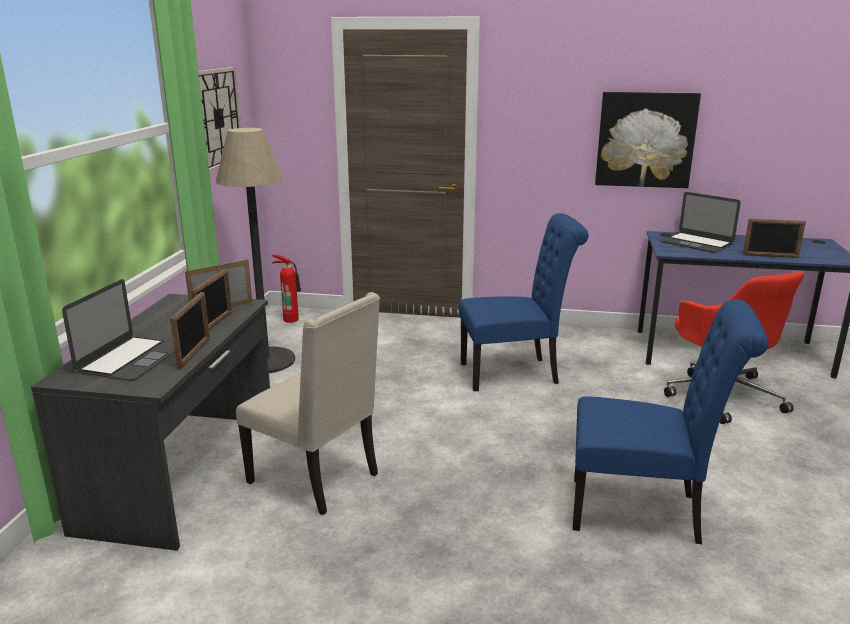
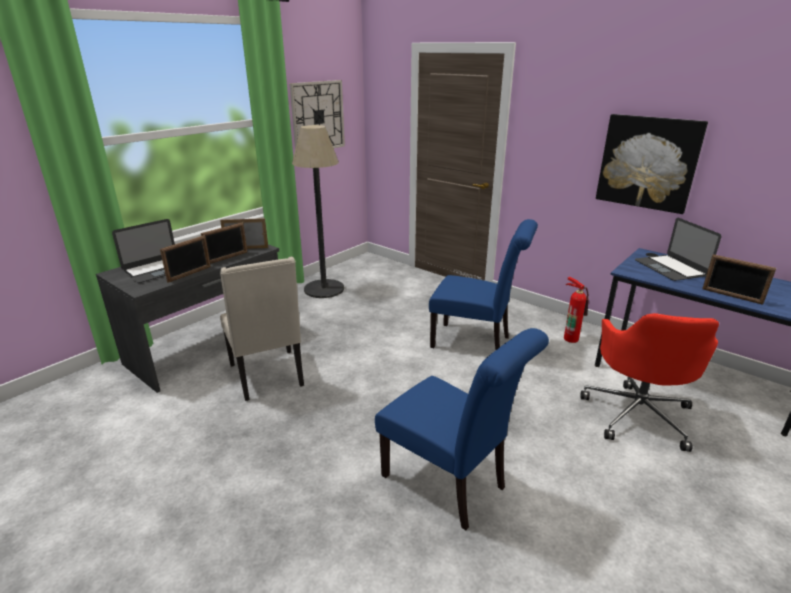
camera: 30 degrees right, 5 degrees up
(291, 319) = (369, 264): fire extinguisher -> fire extinguisher (571, 338)

